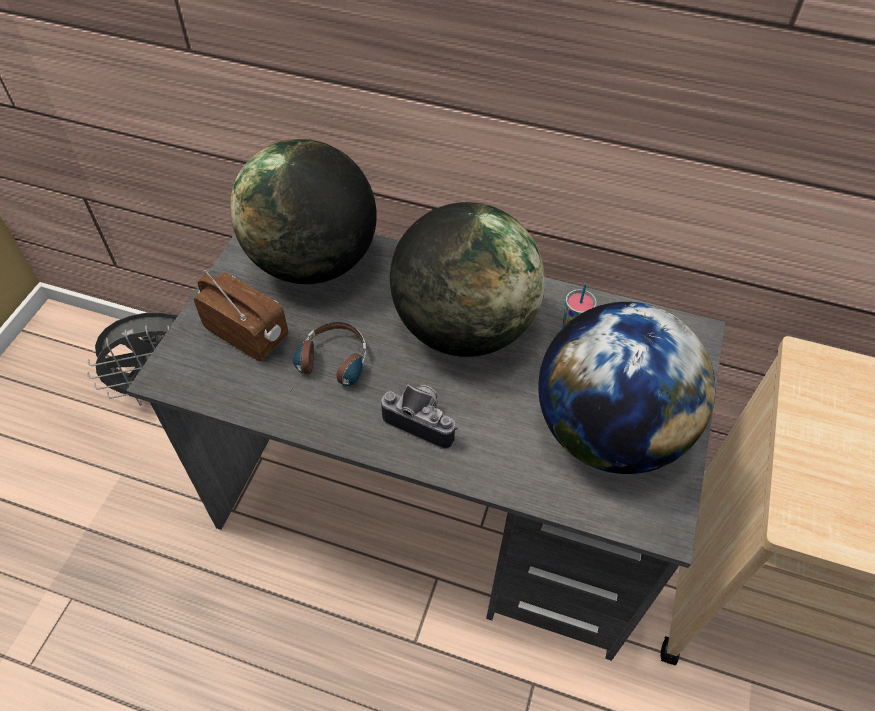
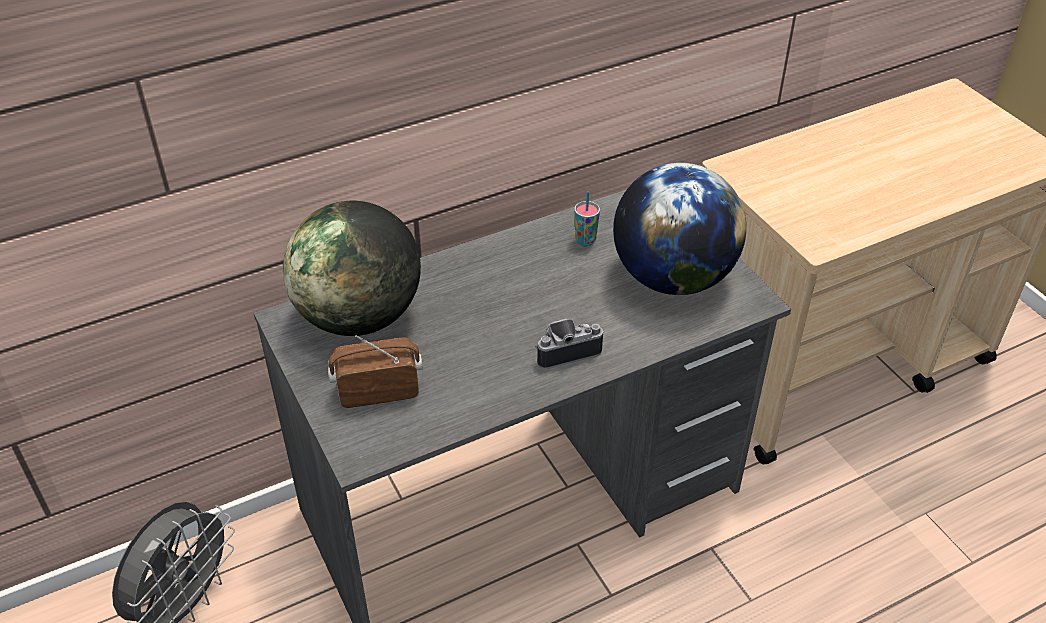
camera: 45 degrees left, 10 degrees down
(329, 371) = (468, 369): headphones -> none
(463, 329) = (518, 285): globe -> none

